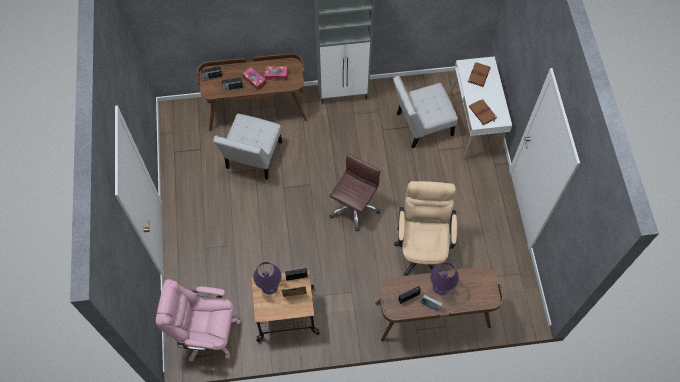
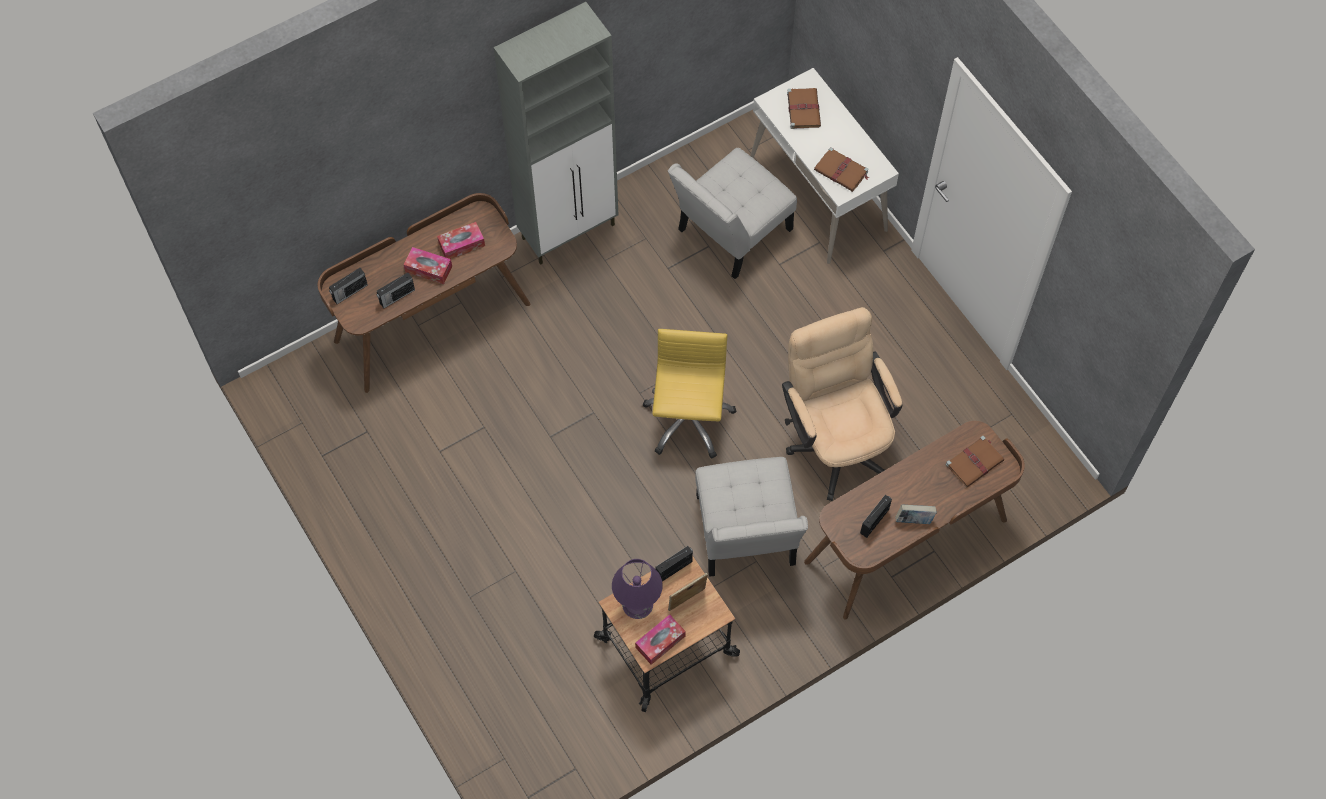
camera: 25 degrees left, 0 degrees up
(207, 333) = (549, 737): pink office chair -> none
(252, 158) = (469, 408): white chair -> white chair (745, 537)
(270, 310) = (660, 642): none -> tissue box
(353, 207) = (687, 420): brown office chair -> yellow office chair
(441, 287) = (917, 484): purple table lamp -> none
(477, 289) = (975, 462): none -> brown book

